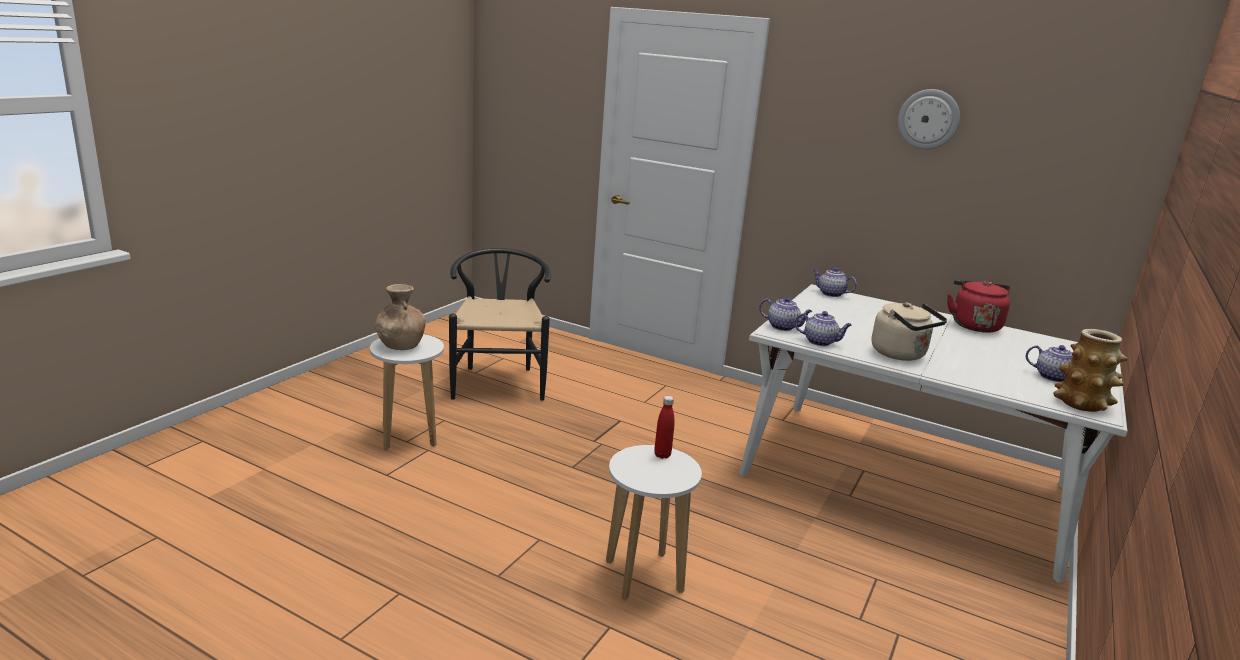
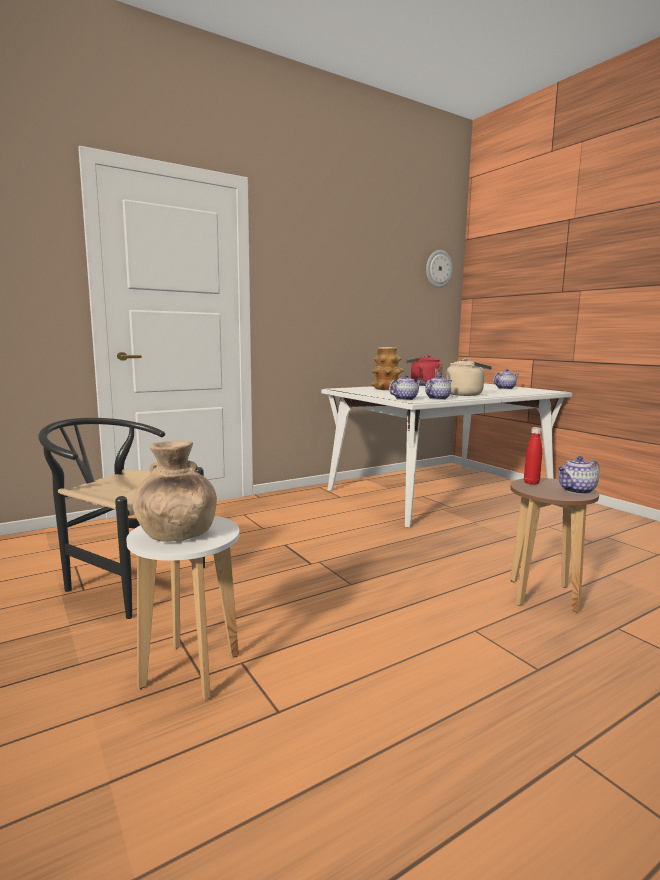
camera: 60 degrees left, 10 degrees down
(643, 576) = (543, 596): white stool -> brown stool
(830, 294) = (347, 389): teapot -> teapot (576, 491)
(928, 119) = (362, 259): wall clock -> wall clock (438, 269)
(1082, 403) = (541, 390): vase -> vase (386, 389)

